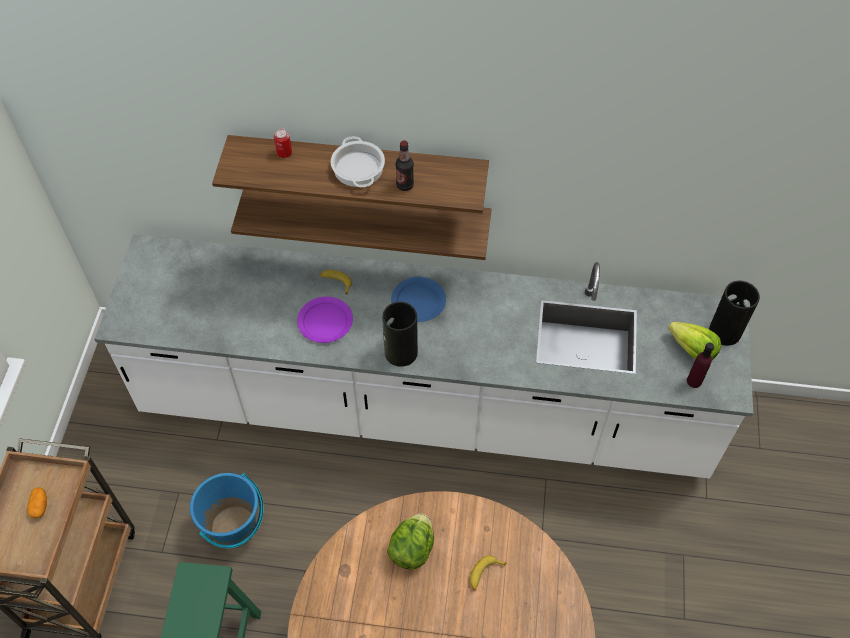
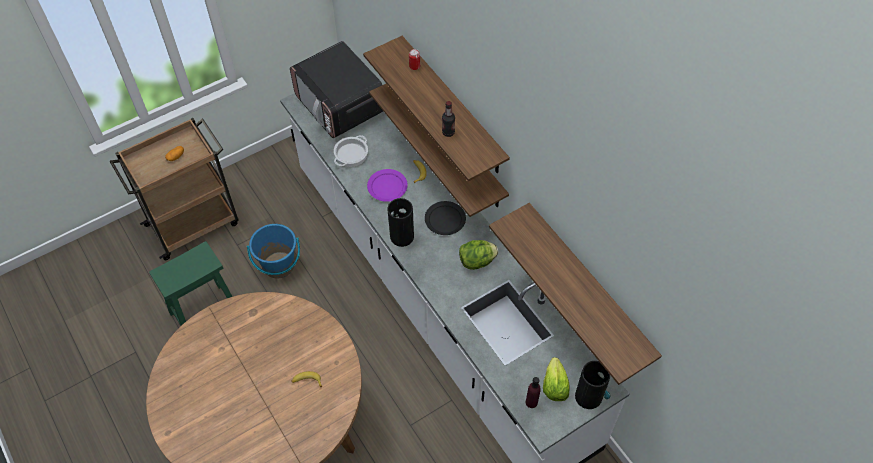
camera: 50 degrees right, 0 degrees up
(170, 289) = (340, 105): none -> microwave
(357, 168) = (438, 104): cooking pot -> cooking pot (351, 154)
(412, 549) = (292, 335): lettuce -> lettuce (477, 261)
(418, 301) = (444, 219): blue plate -> black plate
(659, 224) = (589, 286): none -> shelf

